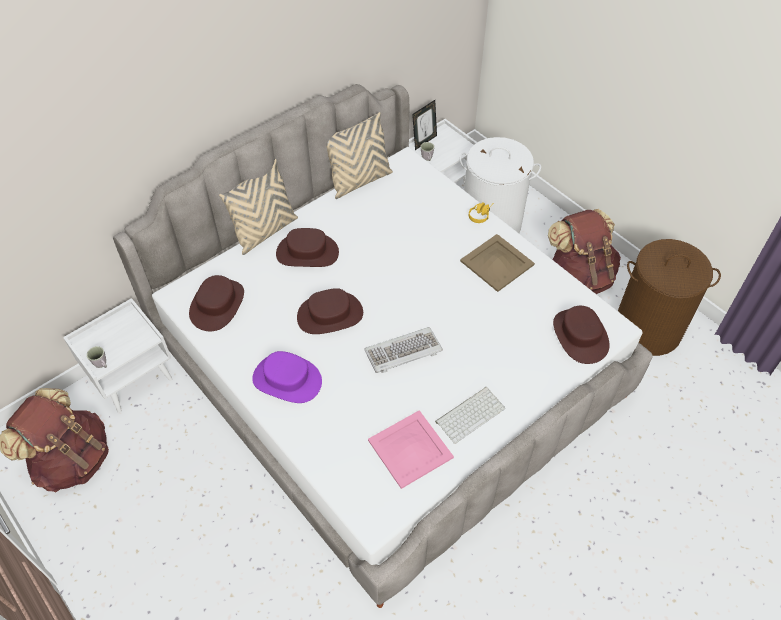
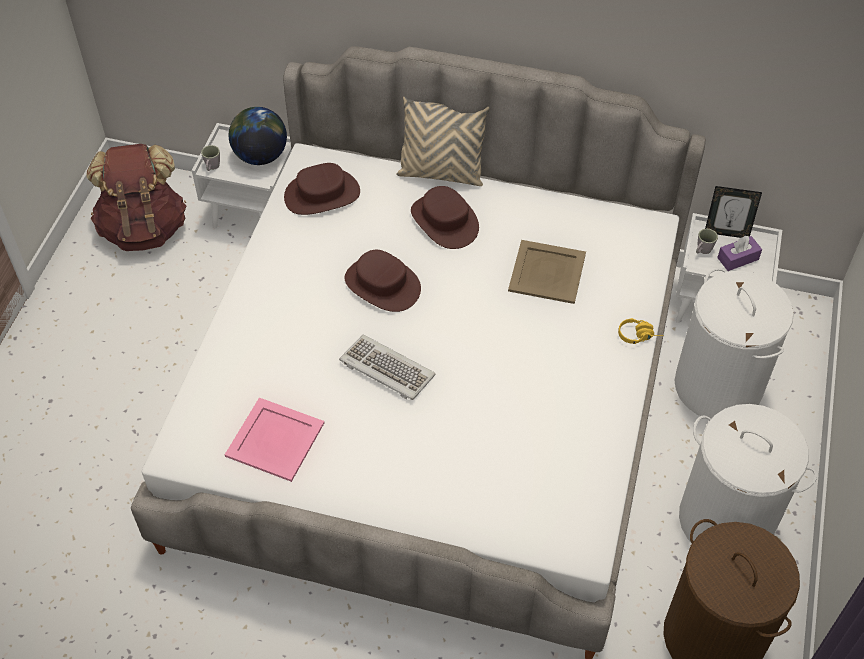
camera: 55 degrees right, 0 degrees up
(124, 329) = (260, 156): none -> globe
(287, 379) = (280, 297): purple hat -> none
(359, 181) = (583, 205): beige pillow -> none
(446, 148) = (738, 258): none -> purple tissue box
(470, 414) = (355, 468): keyboard -> none
(497, 262) = (581, 387): beige tray -> beige tray (548, 272)
(579, 277) = (726, 519): brown backpack -> white laundry basket
(579, 336) = (543, 520): brown hat -> none

